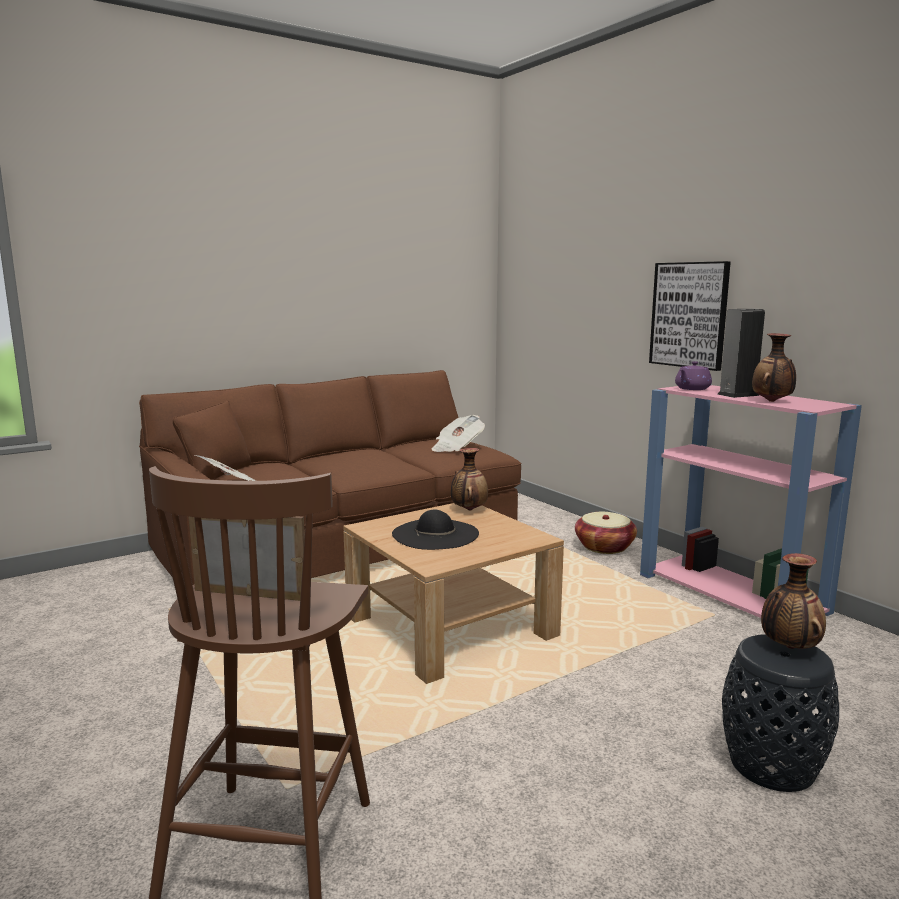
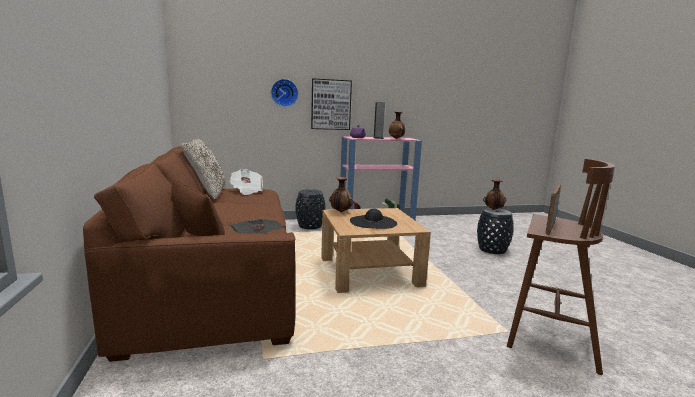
camera: 70 degrees left, 0 degrees up
(424, 439) = (207, 192): none -> beige pillow
(604, 547) = (310, 226): basket -> black stool
(617, 293) = (284, 93): none -> wall clock

